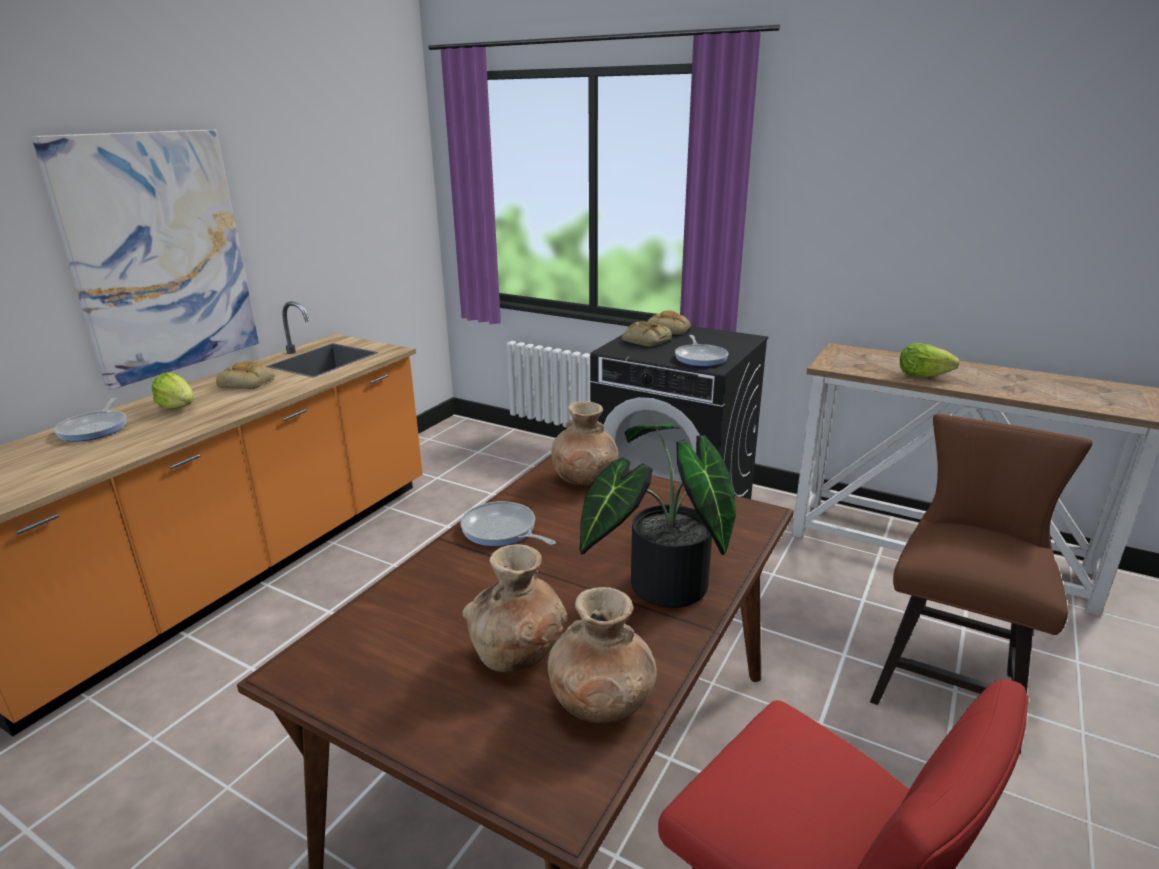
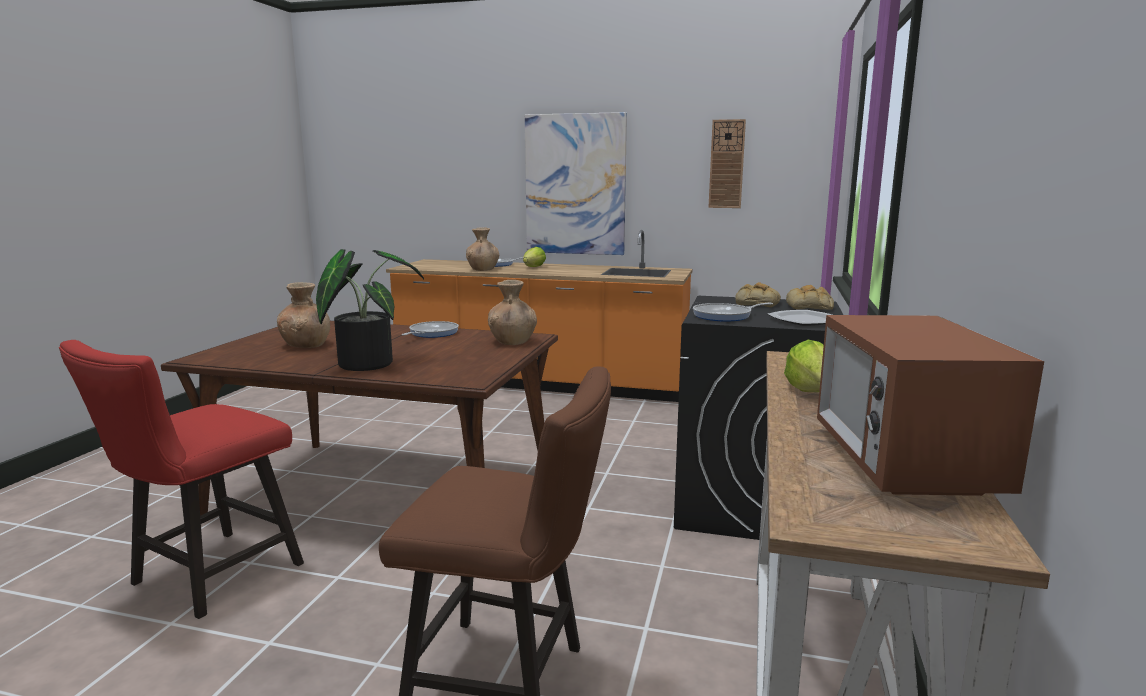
camera: 75 degrees right, 10 degrees down
(248, 382) = (580, 269): bread -> none
(341, 195) = (726, 164): none -> wall clock
(602, 703) = (259, 359): brown vase -> brown vase (483, 269)
(724, 340) = (804, 320): none -> plate
(1050, 382) = (902, 463): none -> microwave

